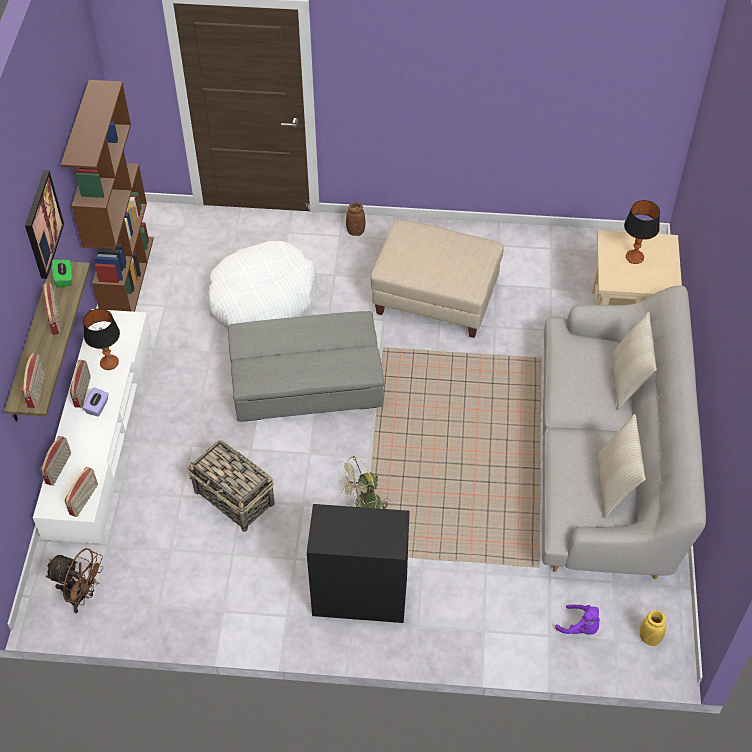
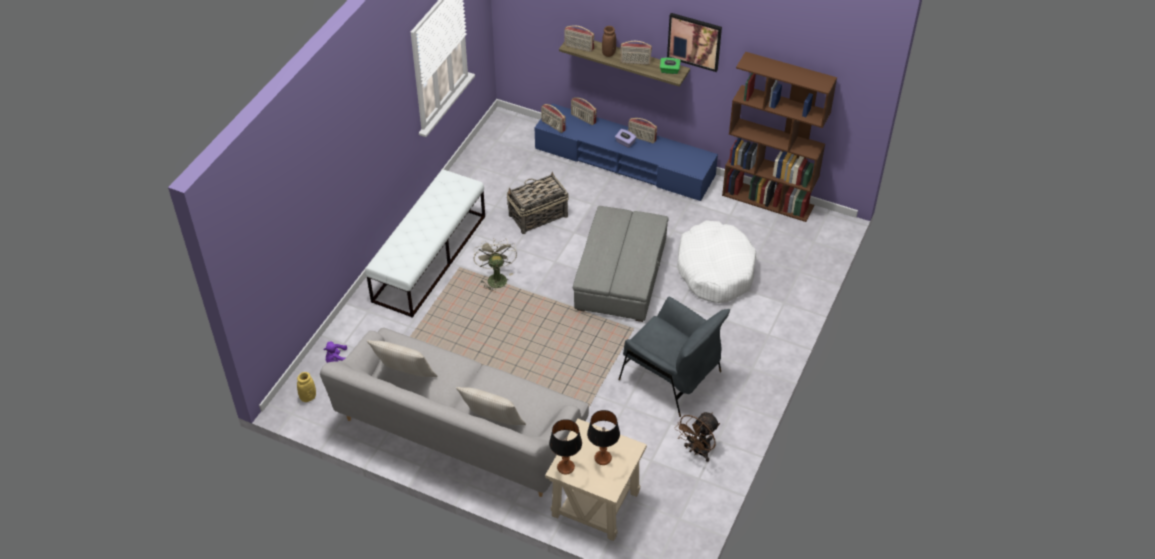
camera: 110 degrees right, 5 degrees down
(82, 596) = (503, 136): brown fan -> brown fan (697, 451)
(100, 433) = (624, 163): white tv stand -> blue tv stand
(109, 363) = (662, 154): table lamp -> table lamp (565, 467)
(355, 231) = (769, 346): brown vase -> brown vase (609, 53)
(359, 595) = (430, 258): black cabinet -> white bench
(435, 299) = (671, 376): beige ottoman -> grey armchair

